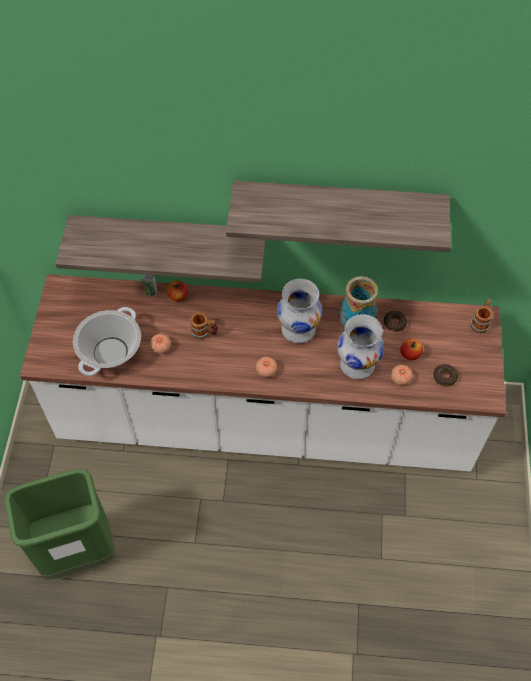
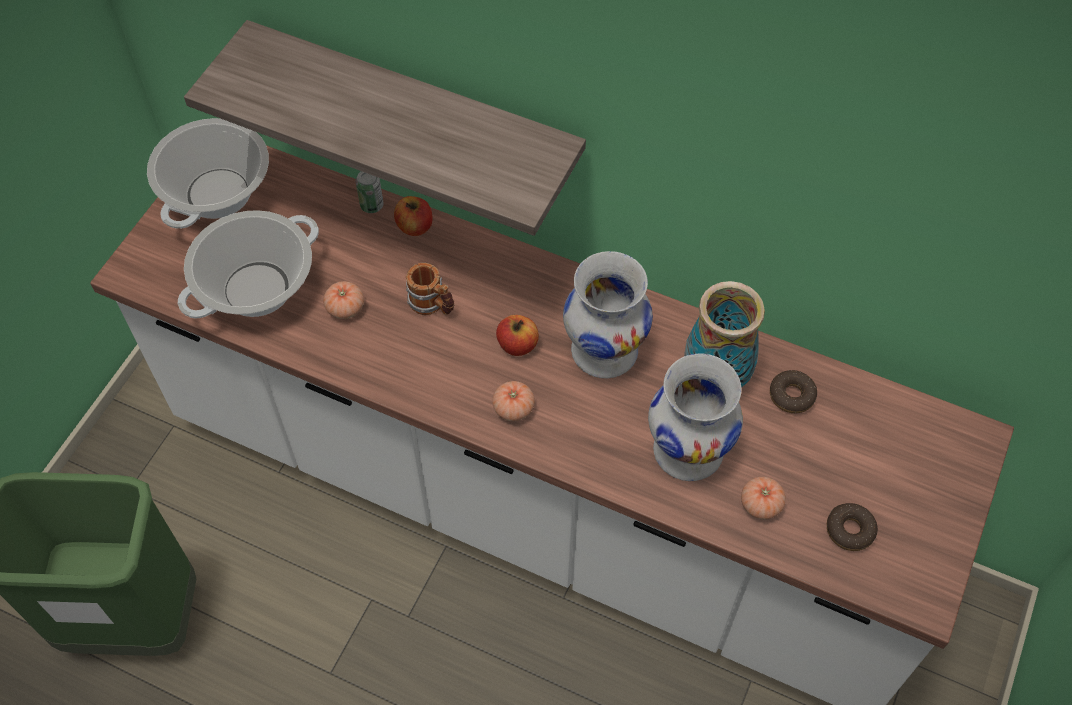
camera: 20 degrees right, 0 degrees up
(67, 309) = (218, 193): none -> cooking pot
(338, 206) = (724, 128): shelf -> none
(410, 354) = (798, 464): apple -> apple (517, 345)
(480, 322) = (964, 445): mug -> none

